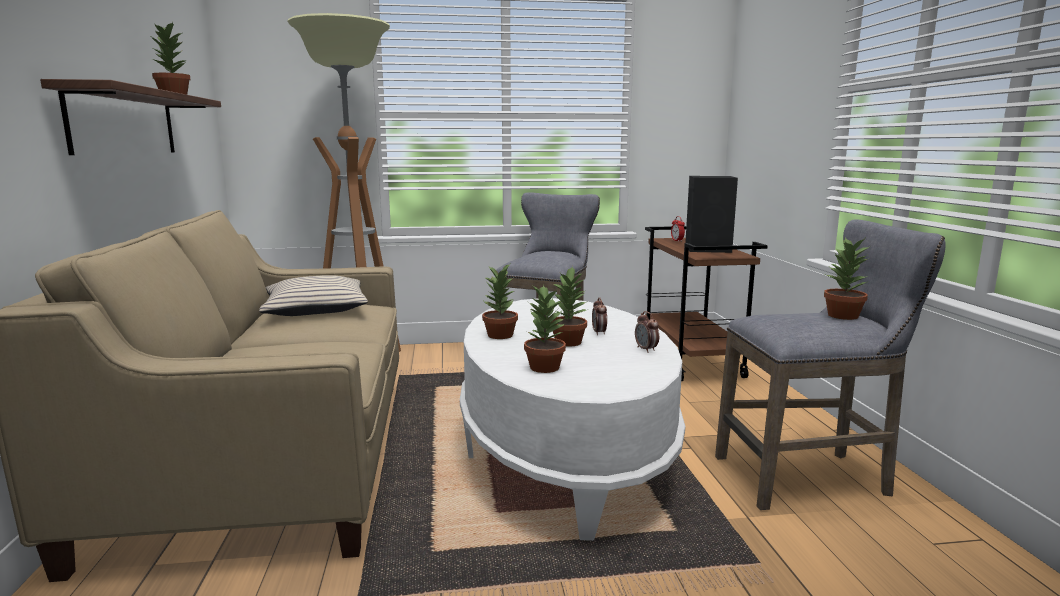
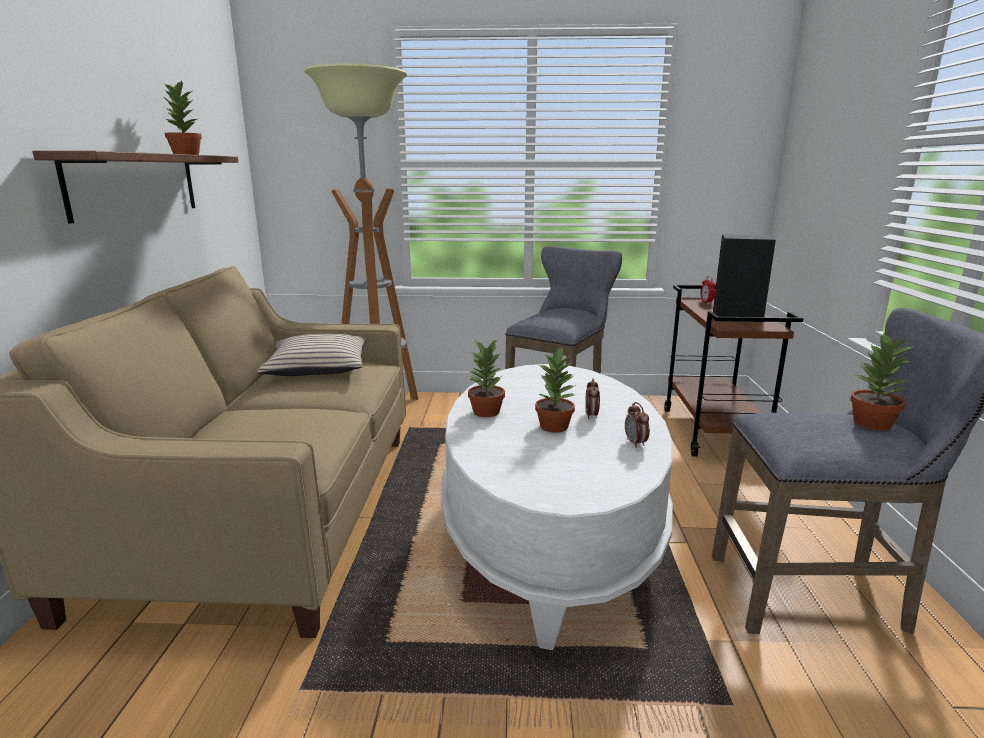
camera: 10 degrees right, 5 degrees up
(544, 367) = (516, 460): potted plant -> none

